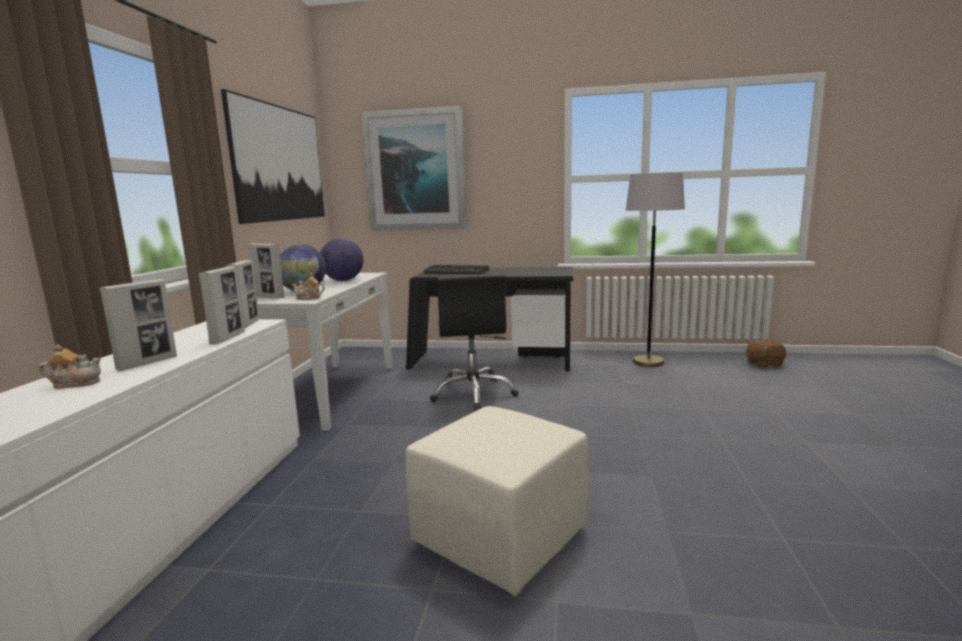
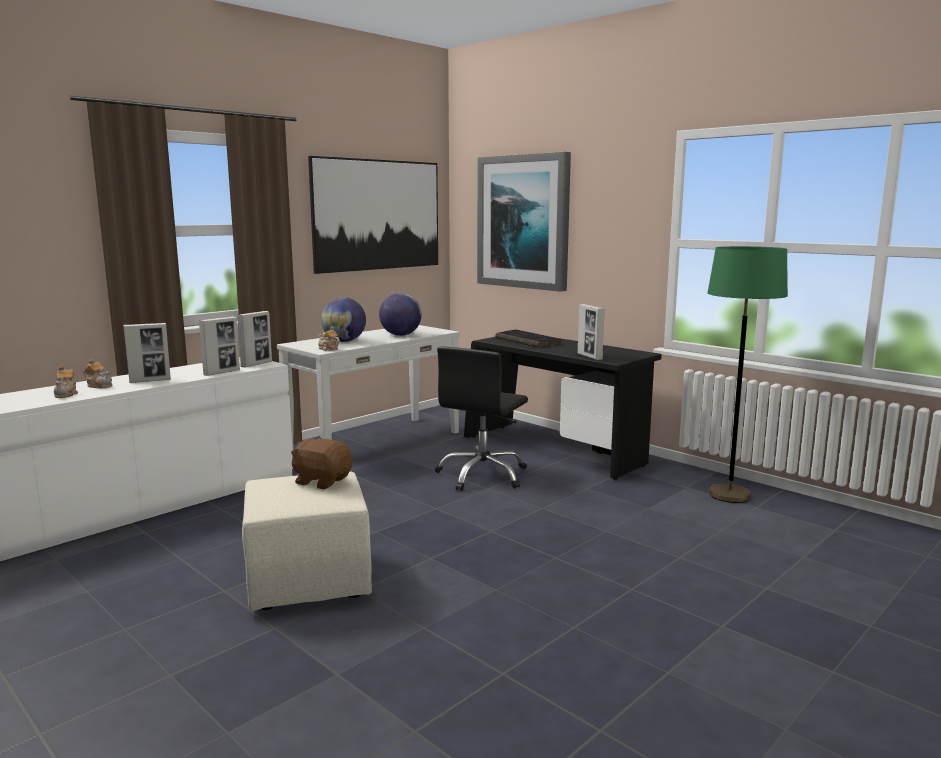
camera: 35 degrees right, 0 degrees up
(43, 404) = (66, 394): none -> teapot
(269, 297) = (310, 342): picture frame -> picture frame (589, 356)
(648, 362) = (729, 495): grey floor lamp -> green floor lamp
(763, 364) = (888, 539): brown plush toy -> brown plush toy (322, 481)

